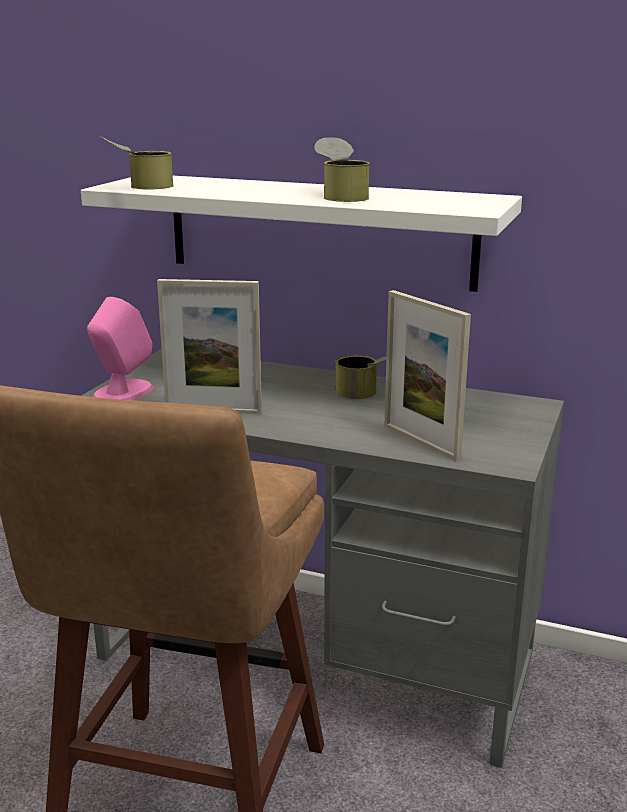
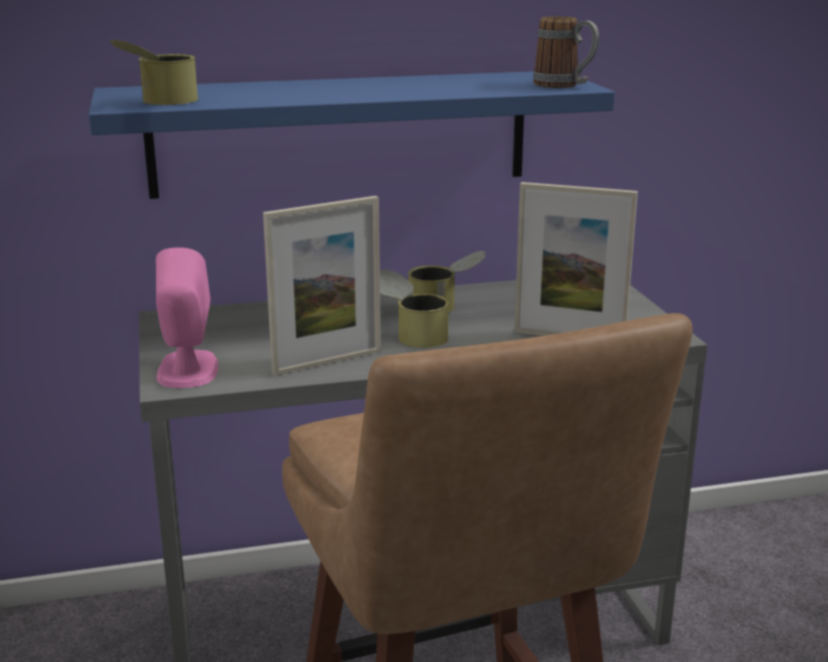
camera: 35 degrees left, 0 degrees up
(318, 230) = (340, 133): white shelf -> blue shelf
(341, 196) = (413, 88): can -> can (410, 334)
(469, 207) = (564, 85): none -> mug

